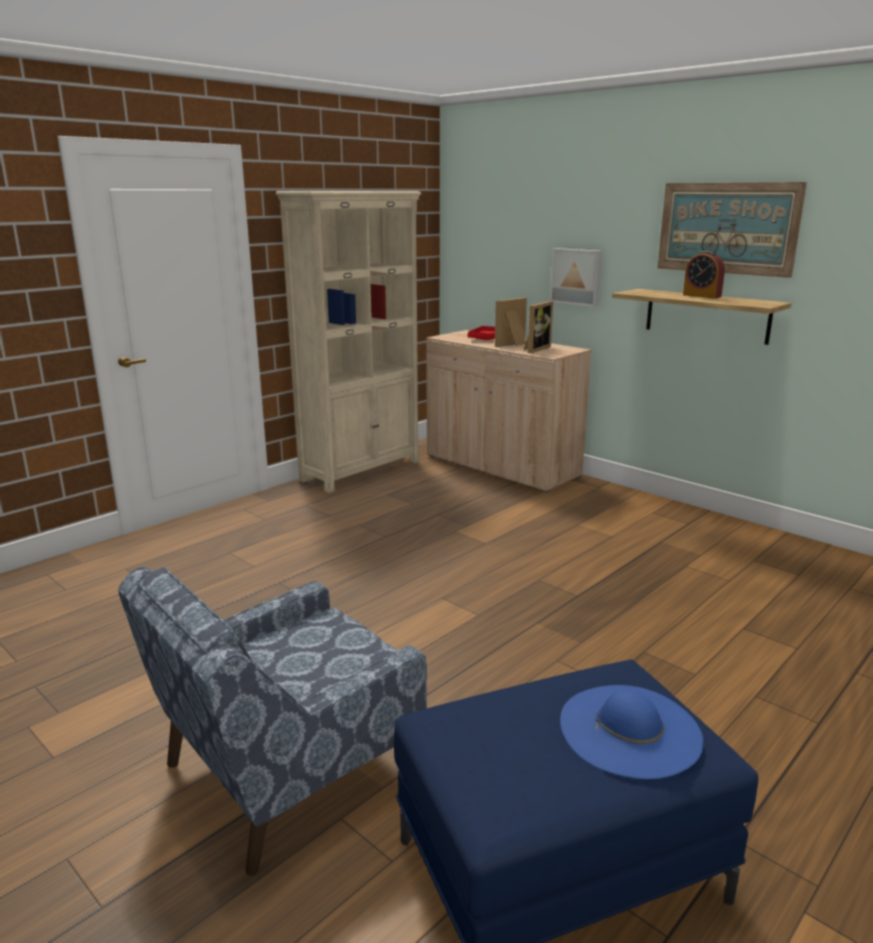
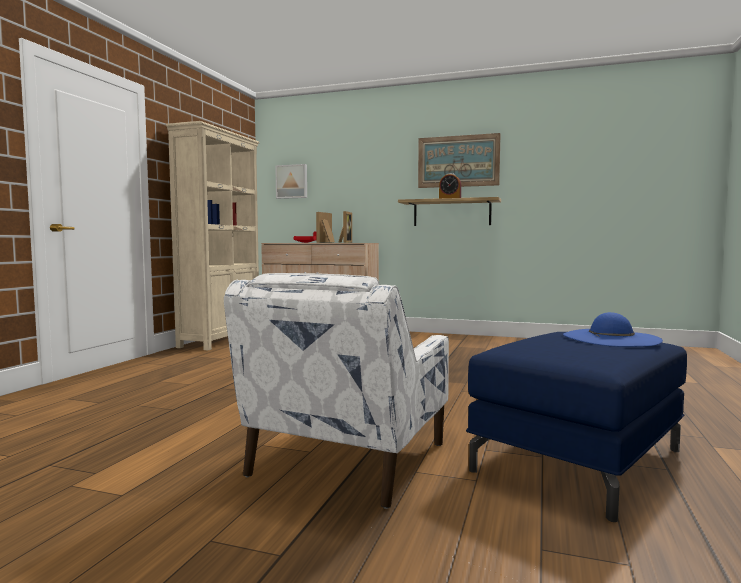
camera: 25 degrees left, 15 degrees down
(287, 772) = (347, 461): blue armchair -> white armchair
(576, 276) = (363, 199): picture -> picture (292, 181)

